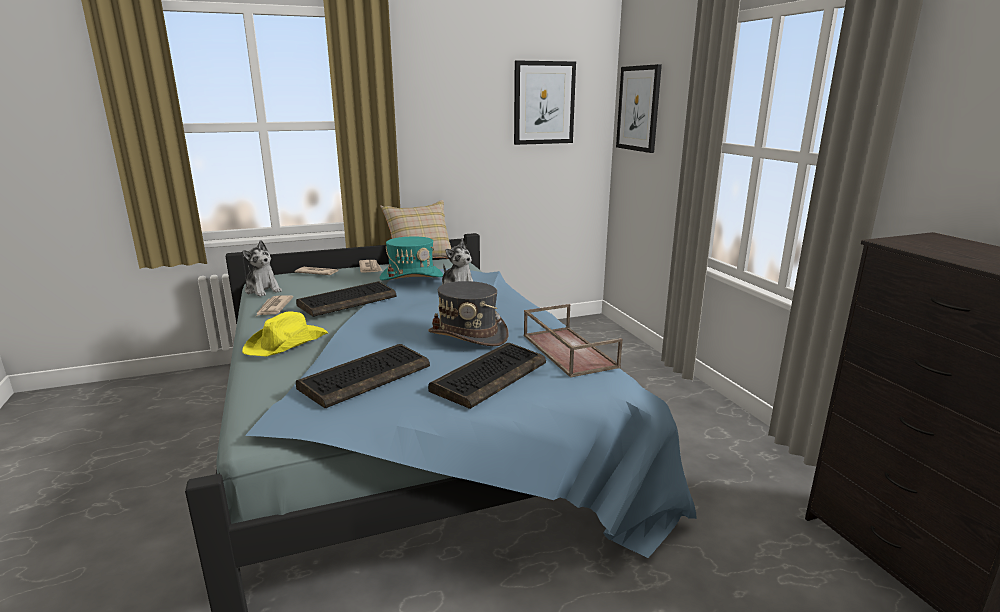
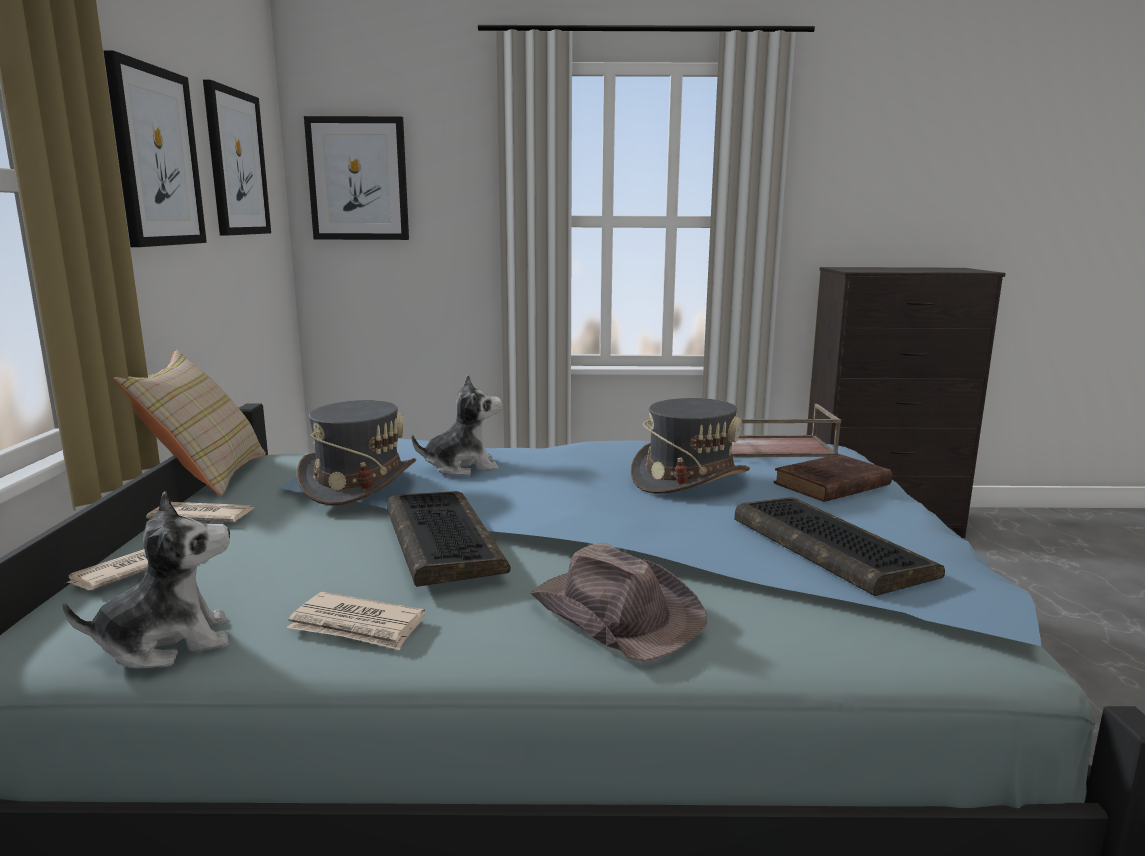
camera: 70 degrees left, 5 degrees down
(287, 343) = (615, 613): yellow hat -> brown hat
(411, 277) = (358, 483): turquoise hat -> grey hat
(458, 107) = (156, 157): none -> picture
(489, 376) = (829, 485): keyboard -> brown book

